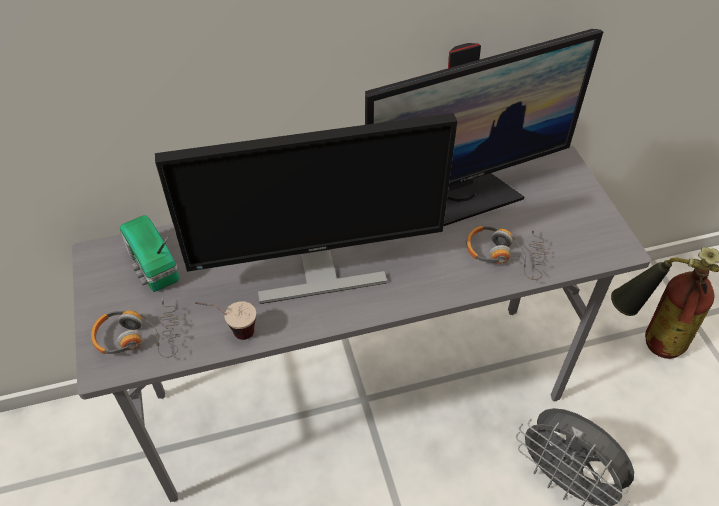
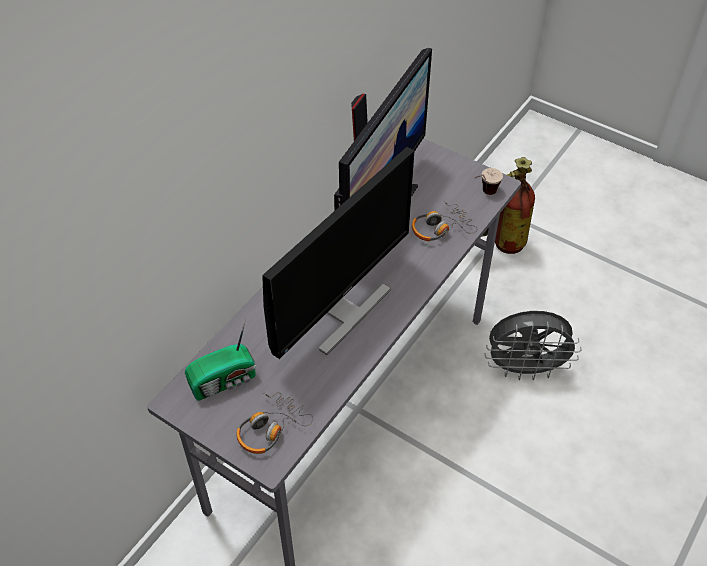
camera: 40 degrees left, 0 degrees up
(152, 266) = (225, 381): radio -> radio turned 45 degrees counterclockwise
(231, 331) = (327, 383): cup -> cup (483, 194)

